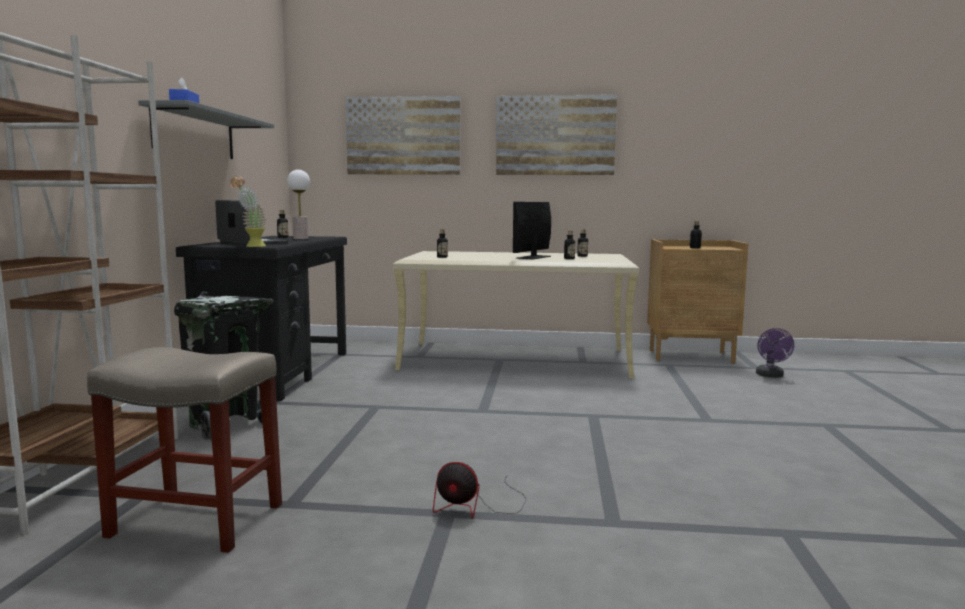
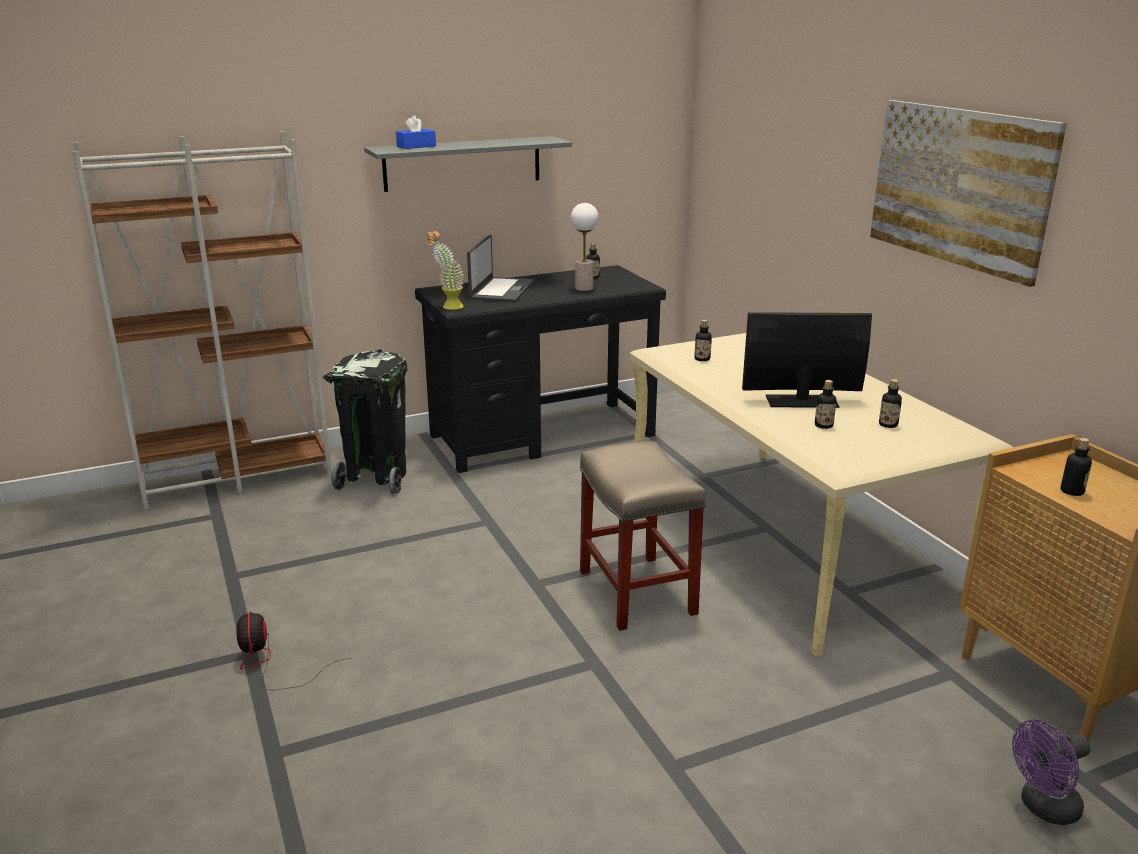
camera: 60 degrees right, 15 degrees up
(194, 520) = (186, 552): beige stool -> beige stool (635, 591)
(403, 136) = (784, 148): picture -> none

